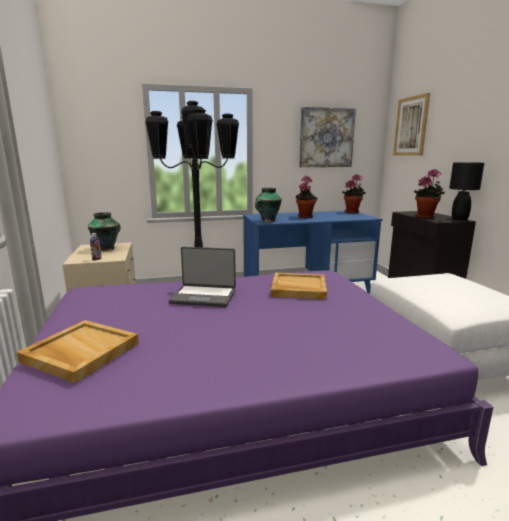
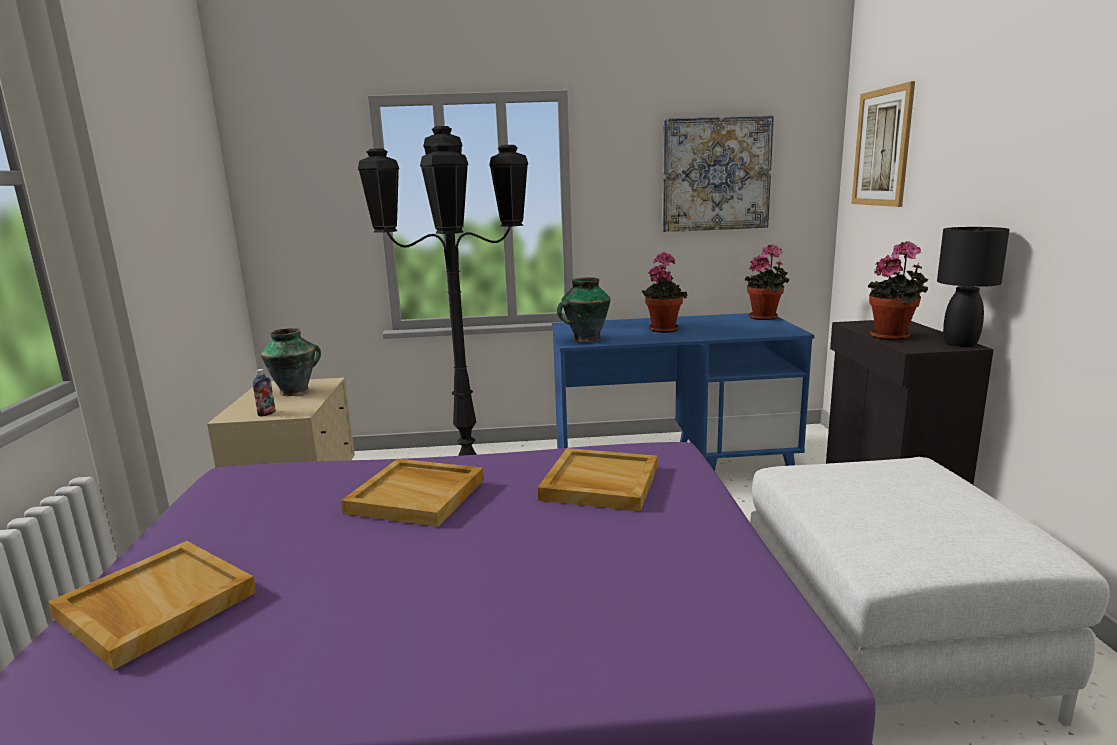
camera: 10 degrees right, 0 degrees up
(204, 296) = (418, 495): laptop -> beige tray

